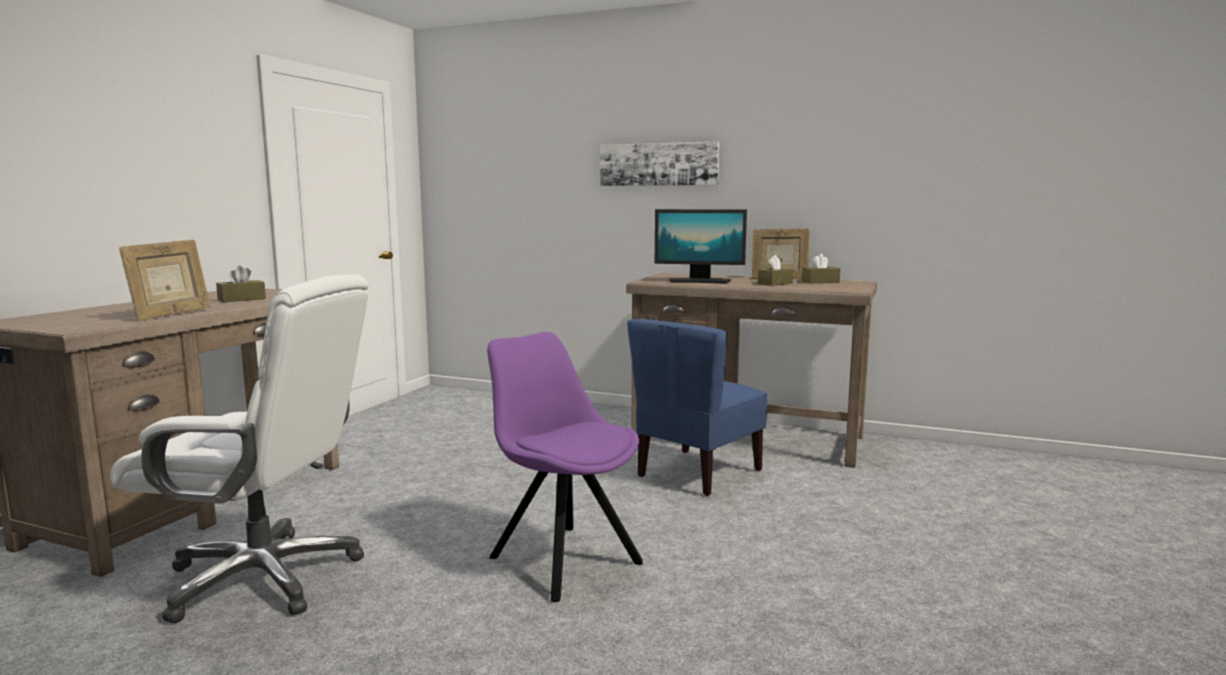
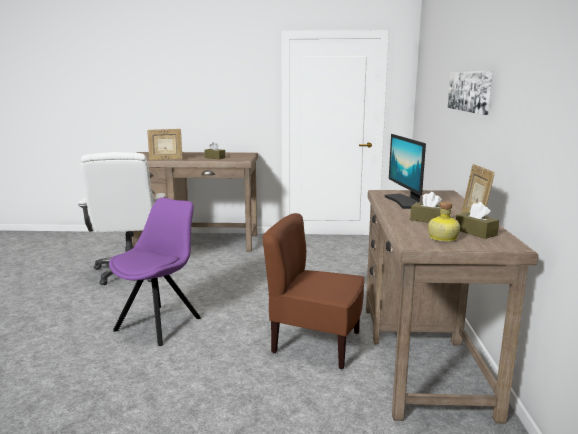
camera: 70 degrees right, 5 degrees up
(697, 473) = (315, 343): blue chair -> brown chair
(835, 286) = (442, 238): none -> bottle

